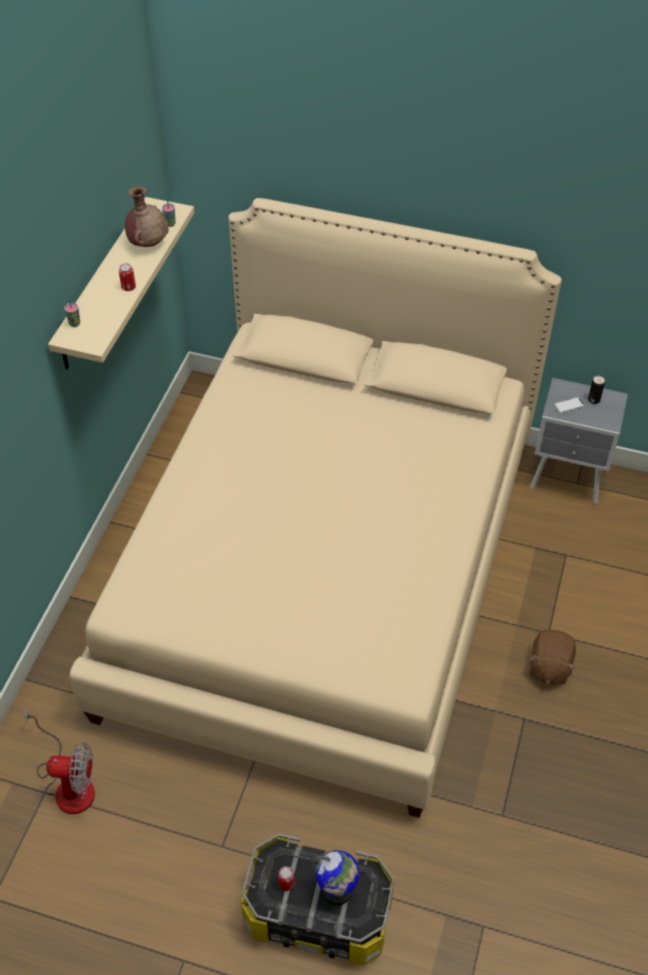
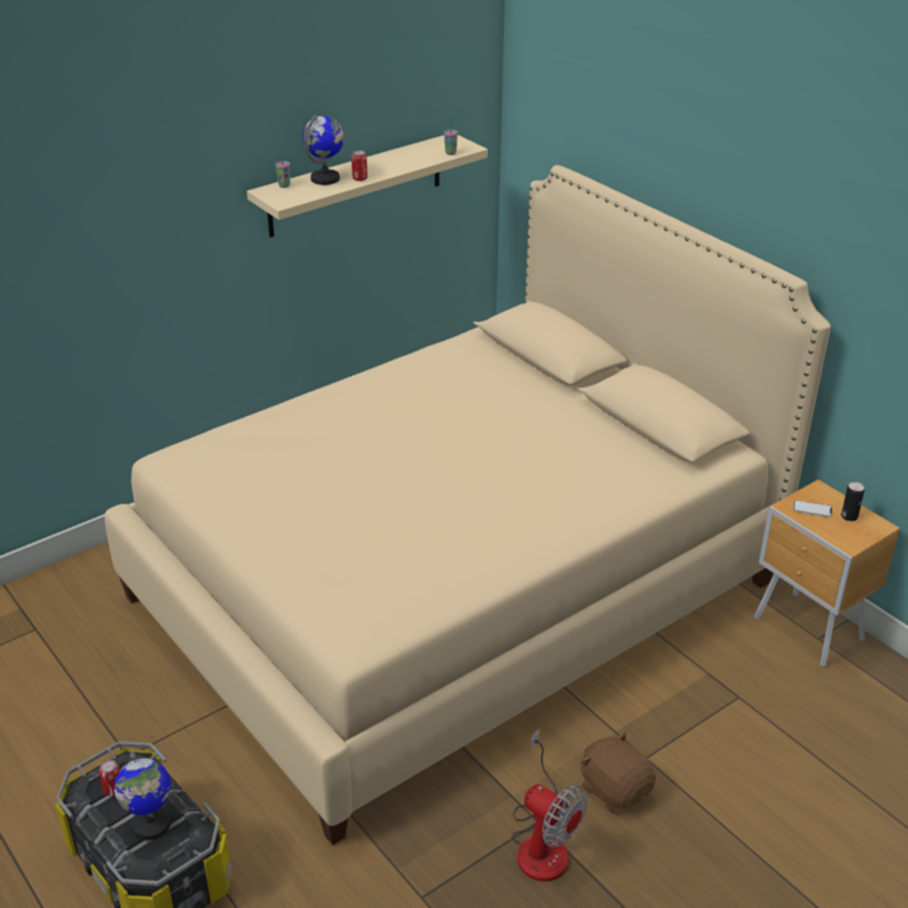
camera: 35 degrees right, 15 degrees down
(68, 784) = (60, 633): fan -> fan (542, 842)
(100, 300) = (325, 179): none -> globe
(149, 243) = (415, 159): brown vase -> none
(549, 666) = (615, 789): brown plush toy -> brown plush toy turned 90 degrees clockwise
(568, 480) = (809, 631): grey nightstand -> brown nightstand

